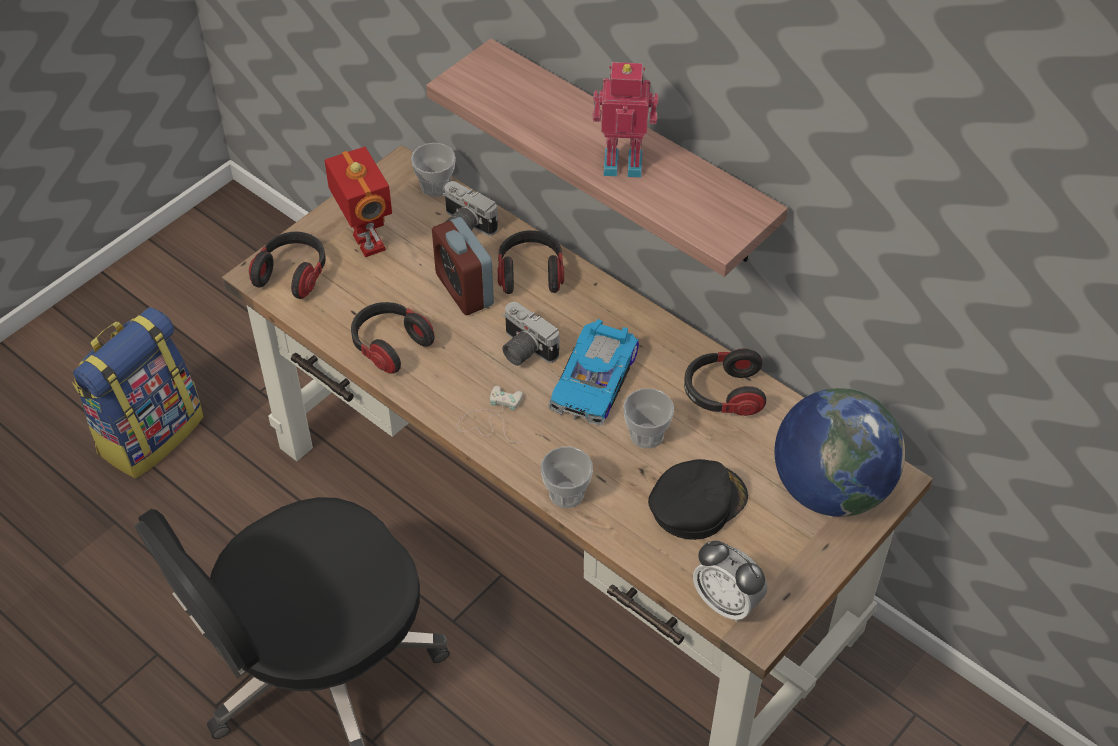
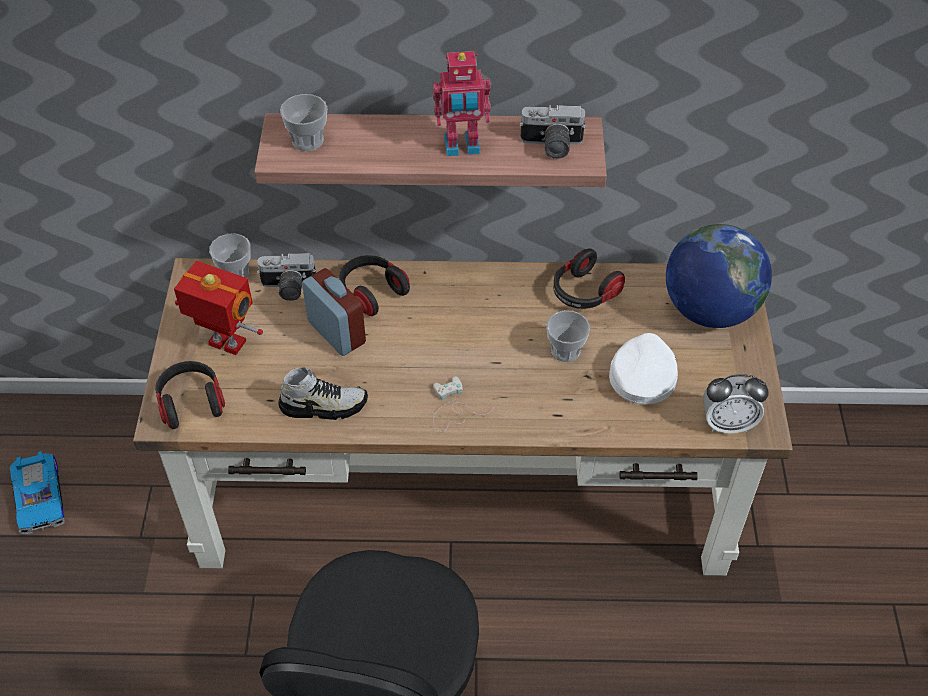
camera: 40 degrees left, 0 degrees up
(150, 433) = (79, 630): backpack -> none
(390, 345) = (324, 406): headphones -> shoe
(464, 289) = (336, 332): alarm clock -> alarm clock turned 150 degrees counterclockwise
(523, 350) = (424, 348): camera -> camera (551, 146)
(566, 494) = (556, 425): cup -> cup (307, 141)
(596, 380) = (495, 336): toy car -> toy car (41, 497)
(623, 162) = (462, 147): toy robot -> toy robot turned 150 degrees counterclockwise
(696, 502) = (642, 373): black cap -> white cap

